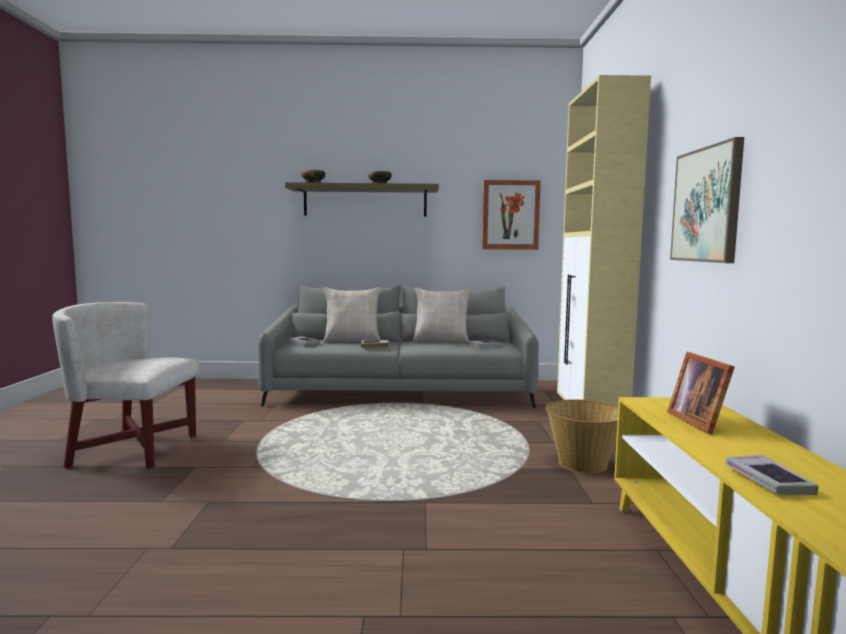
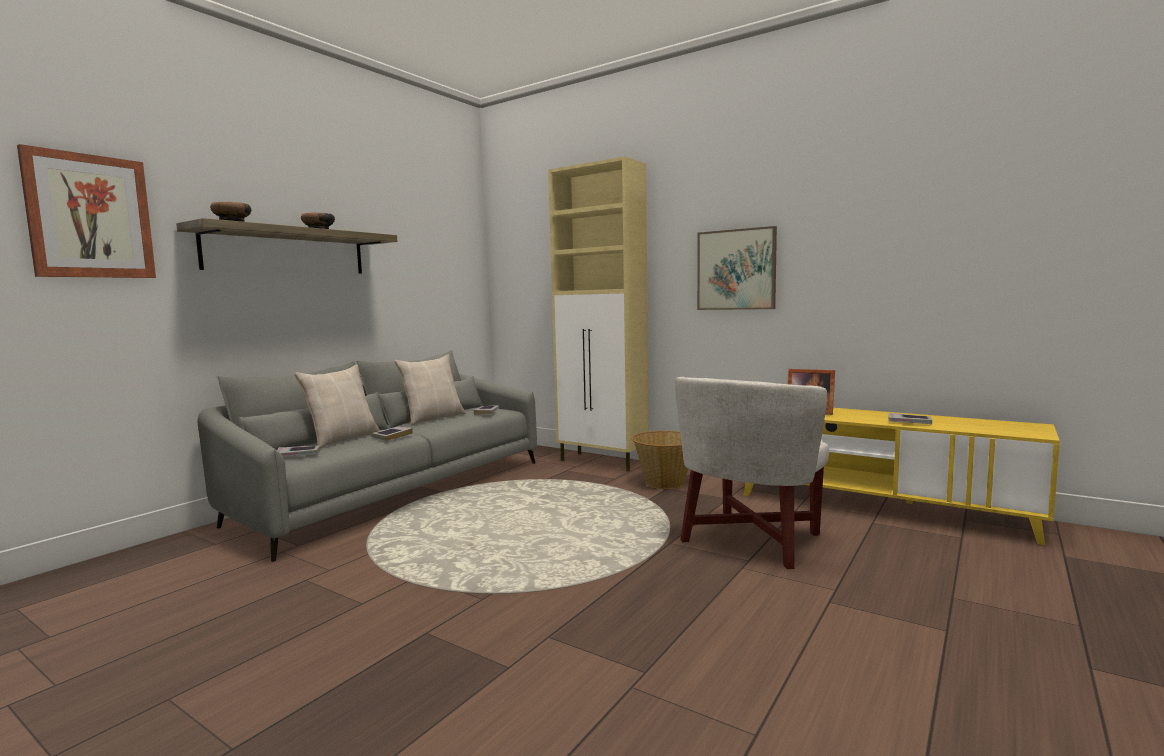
camera: 55 degrees left, 0 degrees up
(134, 449) = (273, 674): white armchair -> white armchair (751, 539)
(510, 215) = (439, 273): picture -> picture (90, 216)

